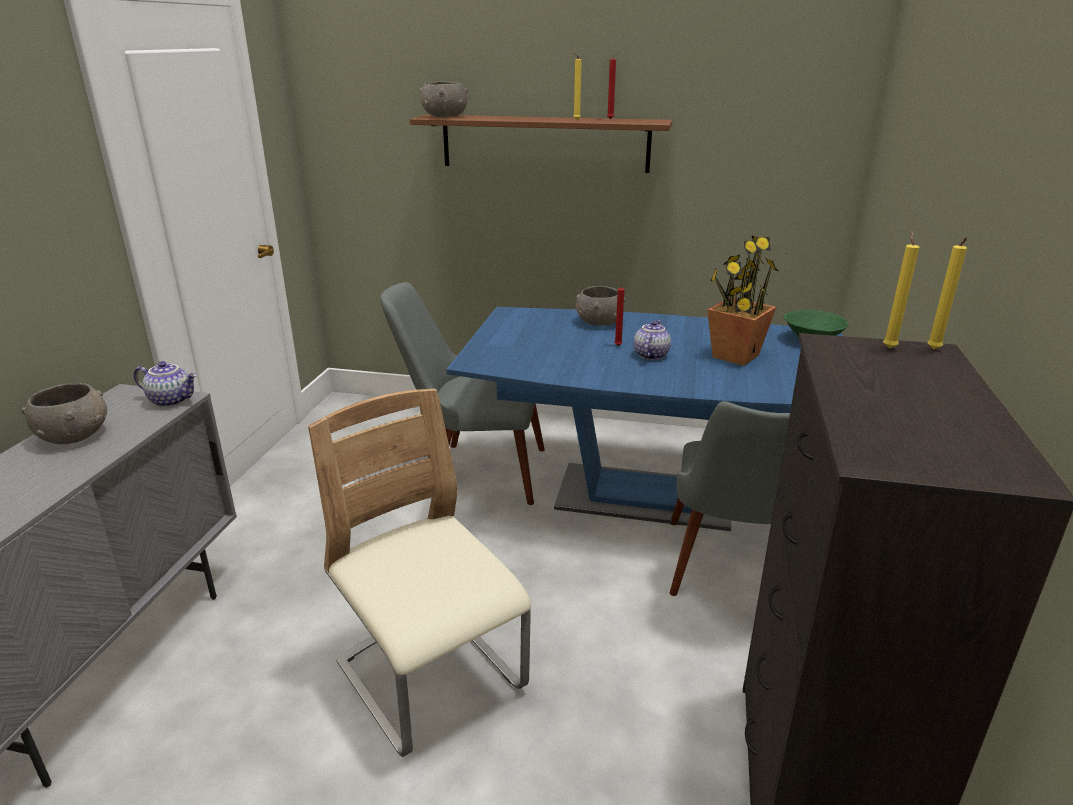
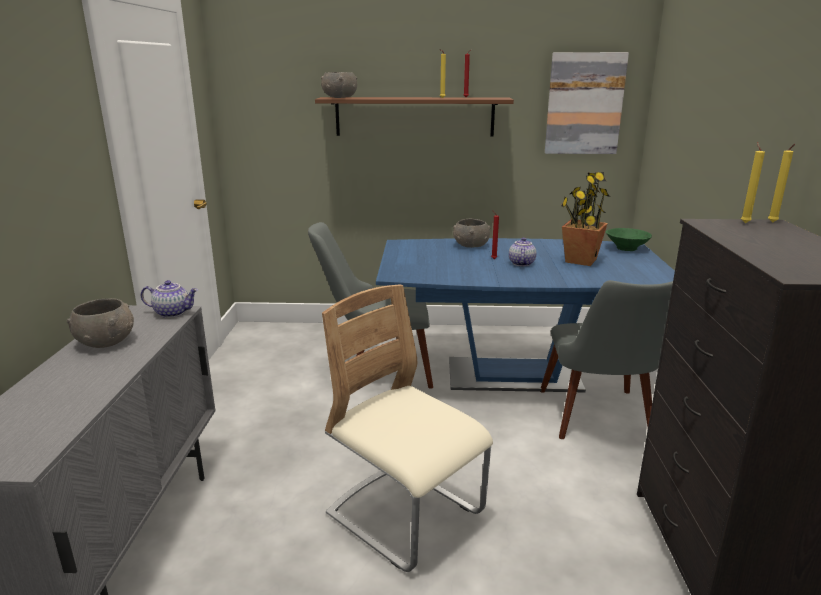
camera: 10 degrees left, 5 degrees down
(778, 131) = (584, 104): none -> picture

